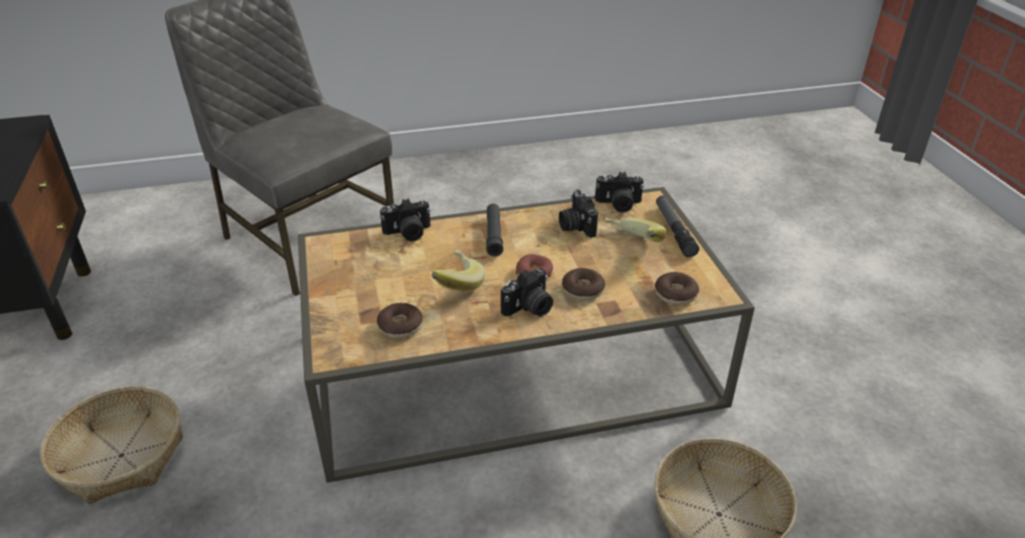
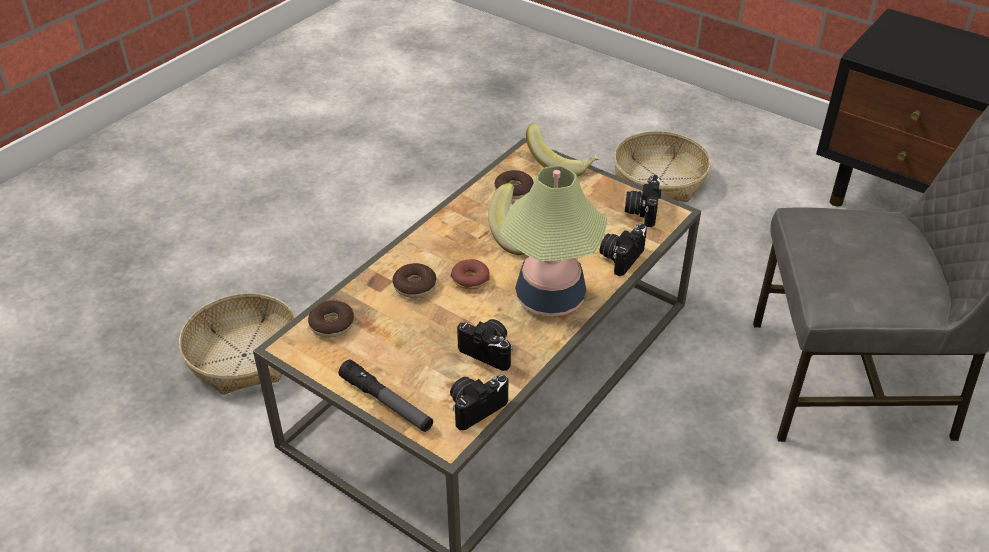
camera: 140 degrees right, 5 degrees up
(494, 235) = (550, 297): black flashlight -> table lamp
(529, 308) = (440, 248): camera -> camera (641, 211)
(631, 244) = (415, 359): banana -> banana (561, 164)

